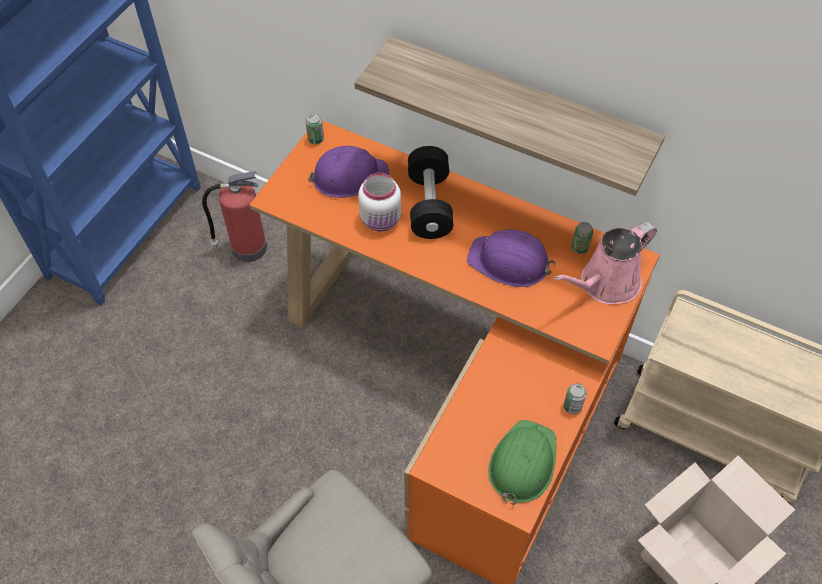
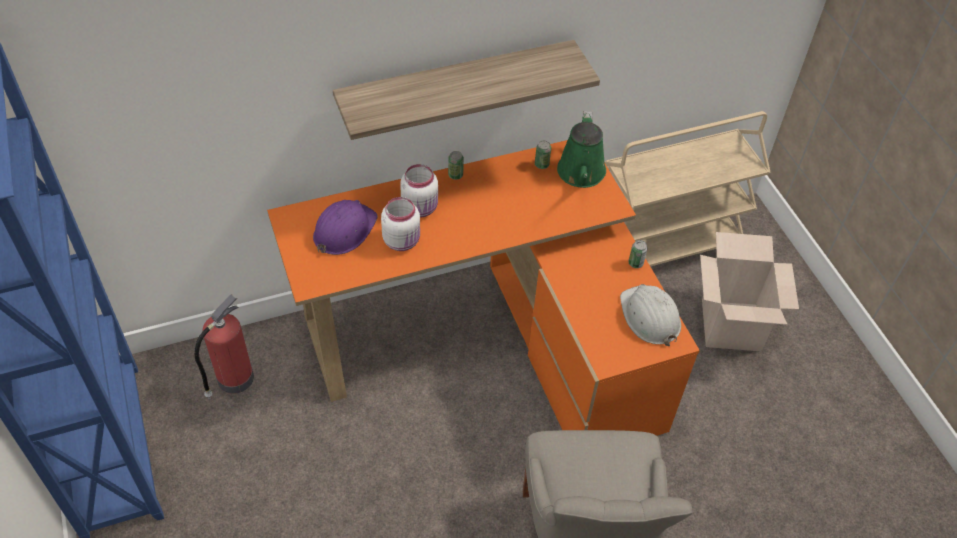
camera: 50 degrees left, 5 degrees down
(316, 139) = (286, 224): can -> can (455, 175)
(429, 205) = (420, 208): black dumbbell -> white jar
(509, 262) = (513, 204): purple hard hat -> none
(522, 463) = (649, 317): green hard hat -> white hard hat
(605, 284) = (581, 174): pink watering can -> green watering can

